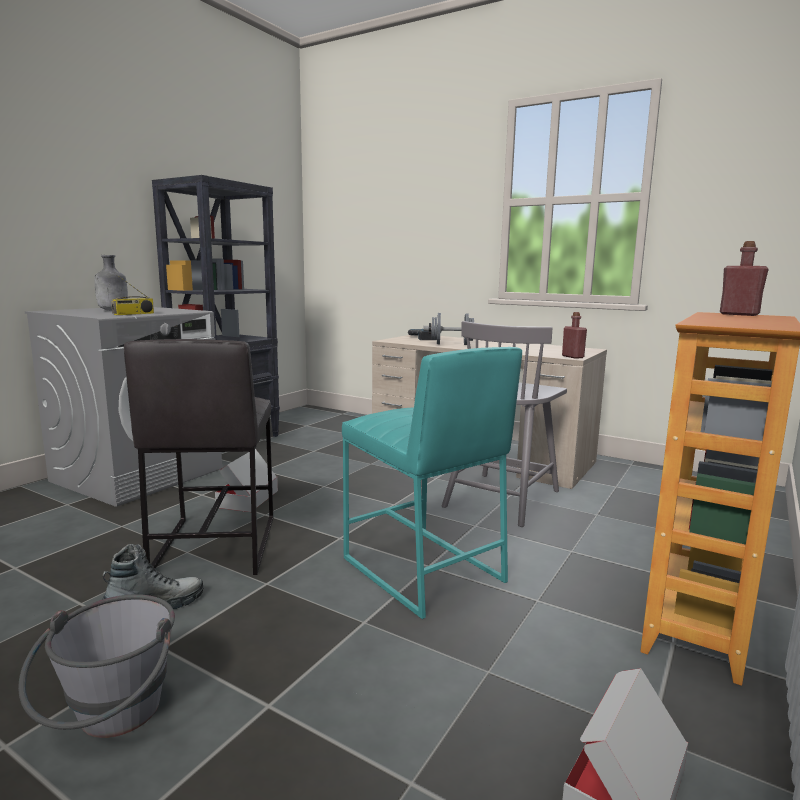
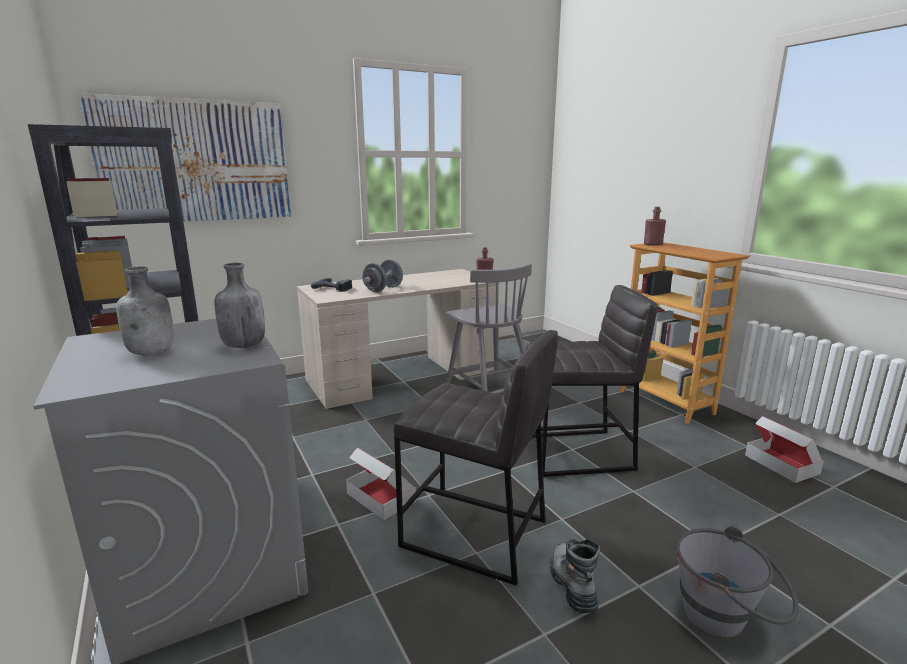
camera: 60 degrees left, 5 degrees up
(133, 314) = (243, 345): radio -> grey bottle
(369, 217) = (195, 161): none -> picture
(422, 570) = (577, 453): turquoise stool -> grey stool

